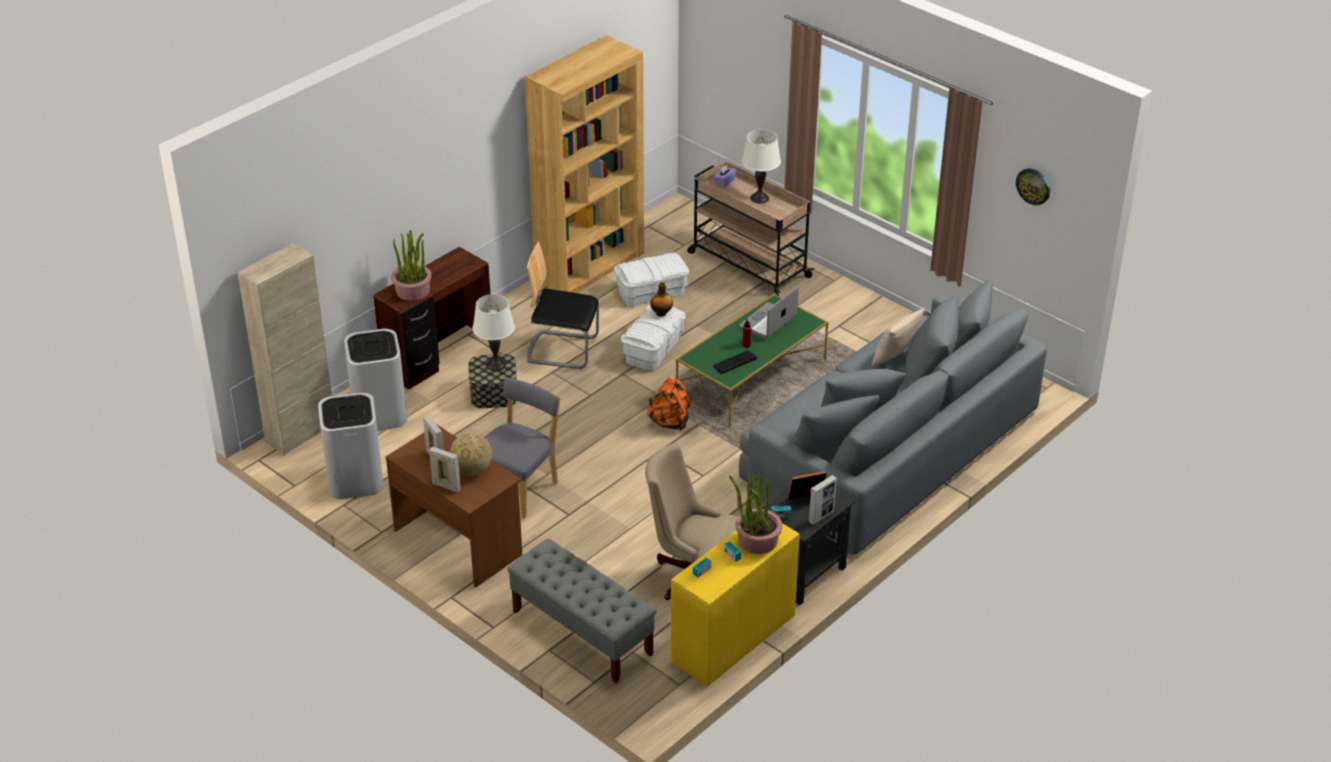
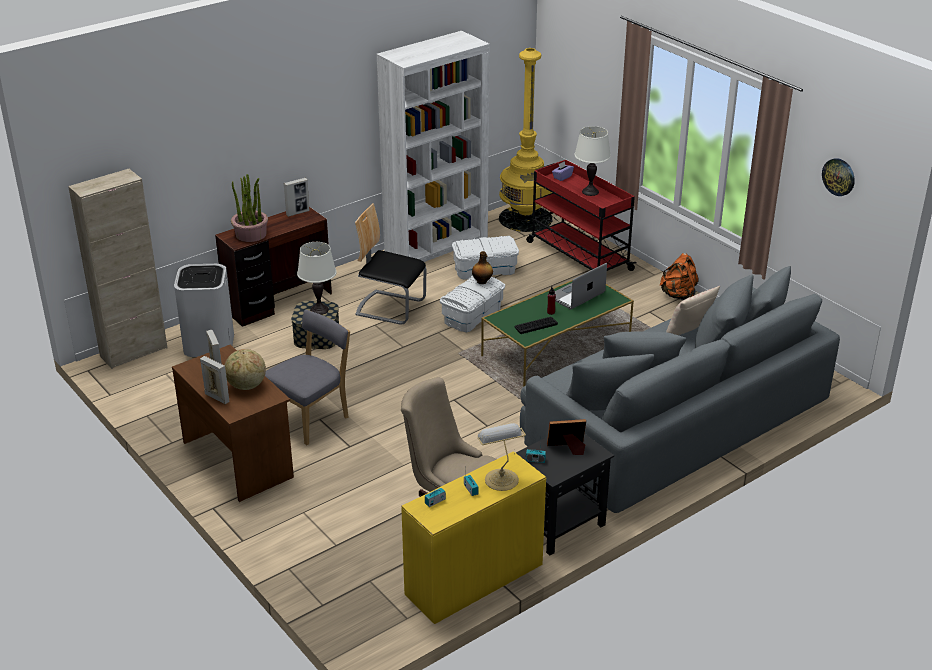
camera: 10 degrees right, 5 degrees down
(356, 480) = (166, 396): white trash can -> none
(581, 632) = (326, 555): grey bench -> none
(590, 266) = (436, 245): brown bookcase -> white bookcase
(669, 422) = (469, 376): orange backpack -> orange backpack (678, 295)
(679, 223) = (525, 218): none -> yellow floor lamp
(747, 264) = (578, 255): beige cart -> red cart
(757, 540) = (500, 478): potted plant -> table lamp
(821, 517) = (576, 465): picture frame -> picture frame (298, 213)

